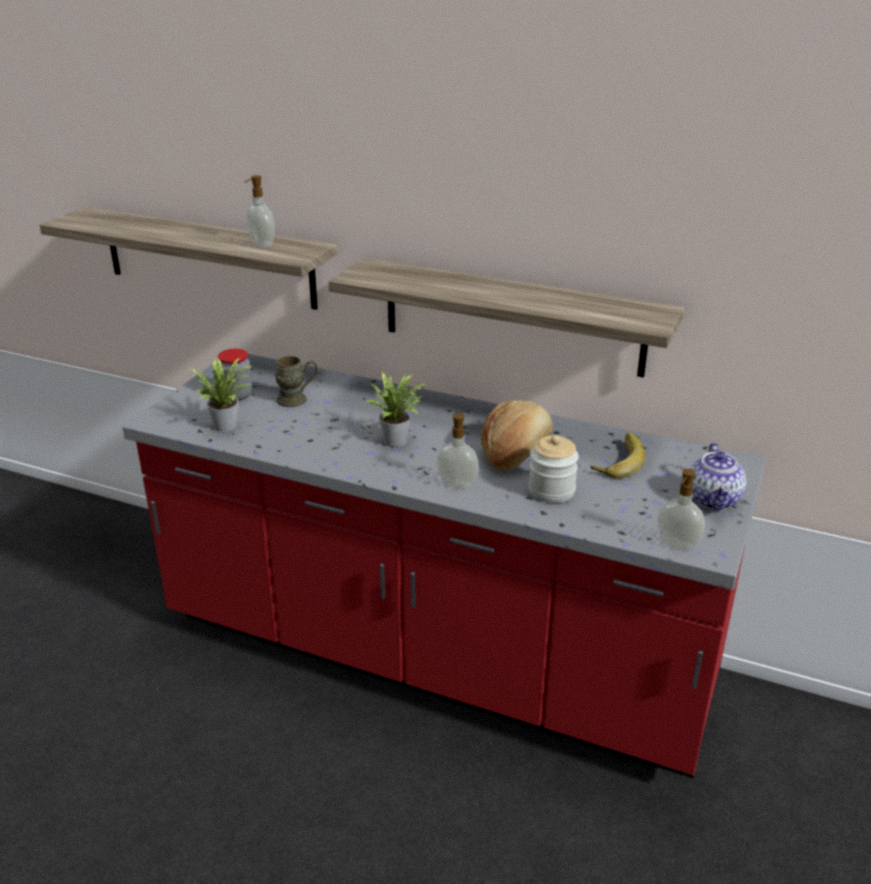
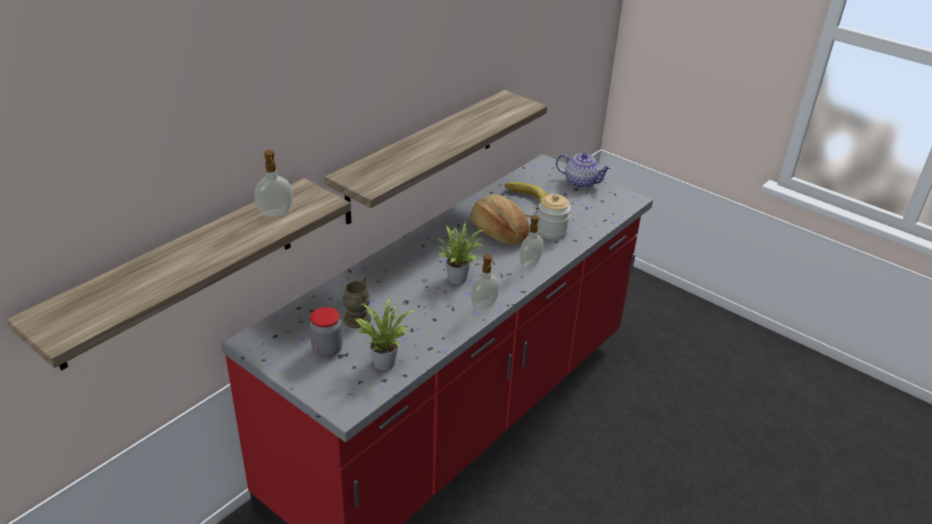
camera: 75 degrees left, 5 degrees up
(676, 545) = (622, 207): soap dispenser -> soap dispenser (485, 306)

